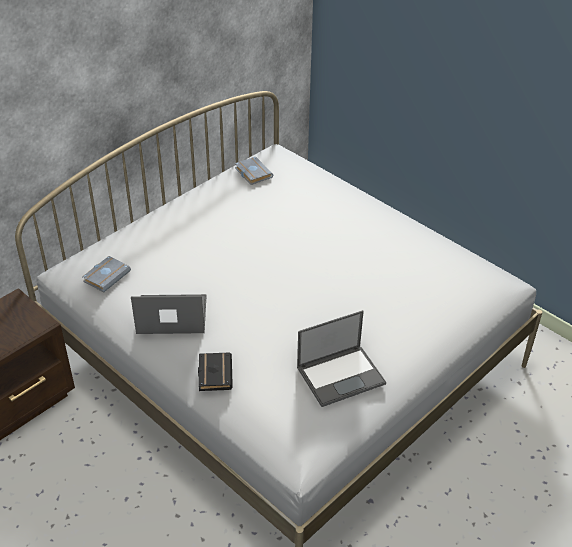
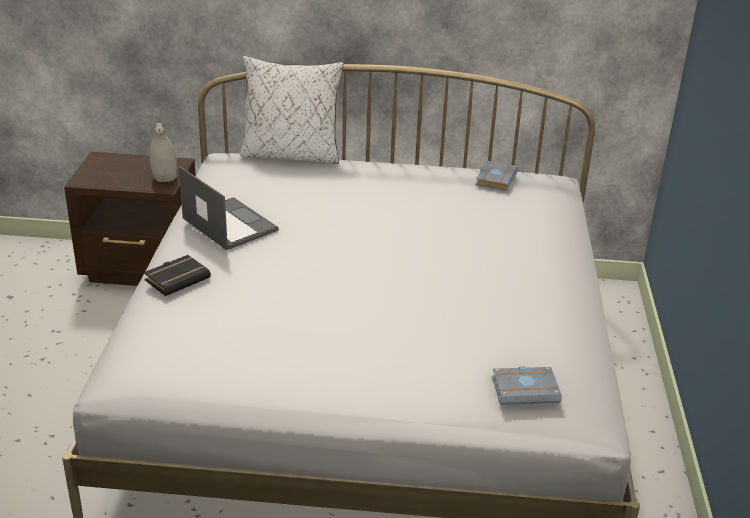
camera: 50 degrees right, 10 degrees down
(29, 317) = (164, 178): none -> white vase
(106, 238) = (291, 154): none -> white pillow
(106, 276) = (240, 174): grey book -> grey book (526, 389)
(341, 375) = (262, 353): laptop -> none

